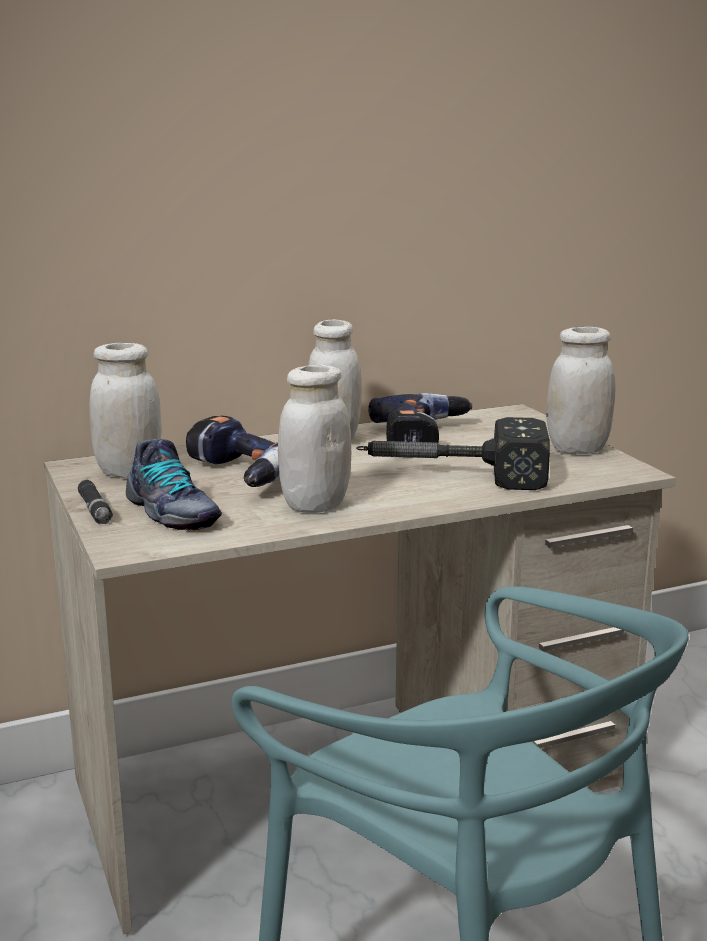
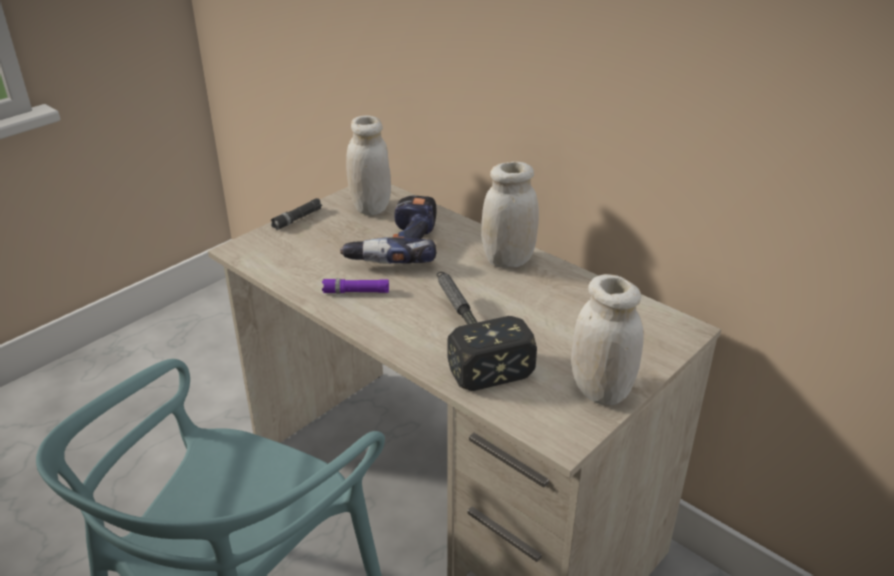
camera: 65 degrees right, 15 degrees up
(171, 512) = (308, 244): shoe -> none
(315, 505) = (356, 292): white jar -> purple flashlight
(424, 440) = (548, 301): power drill -> none

